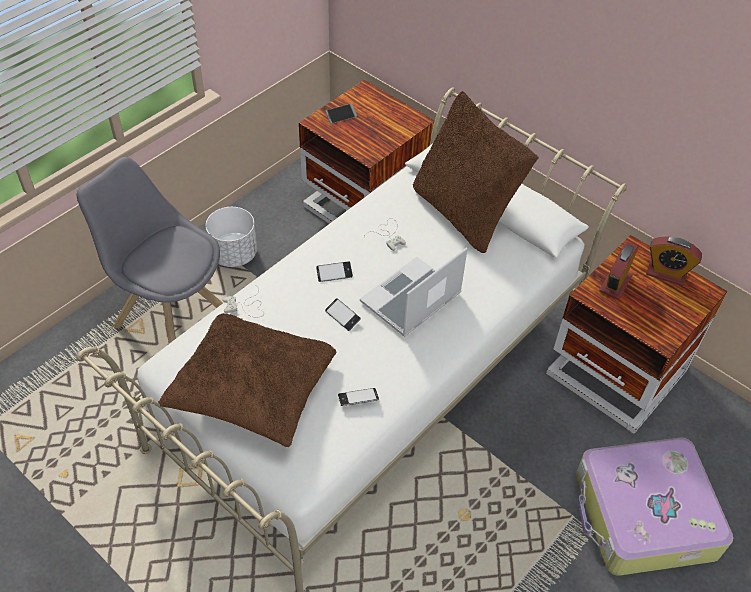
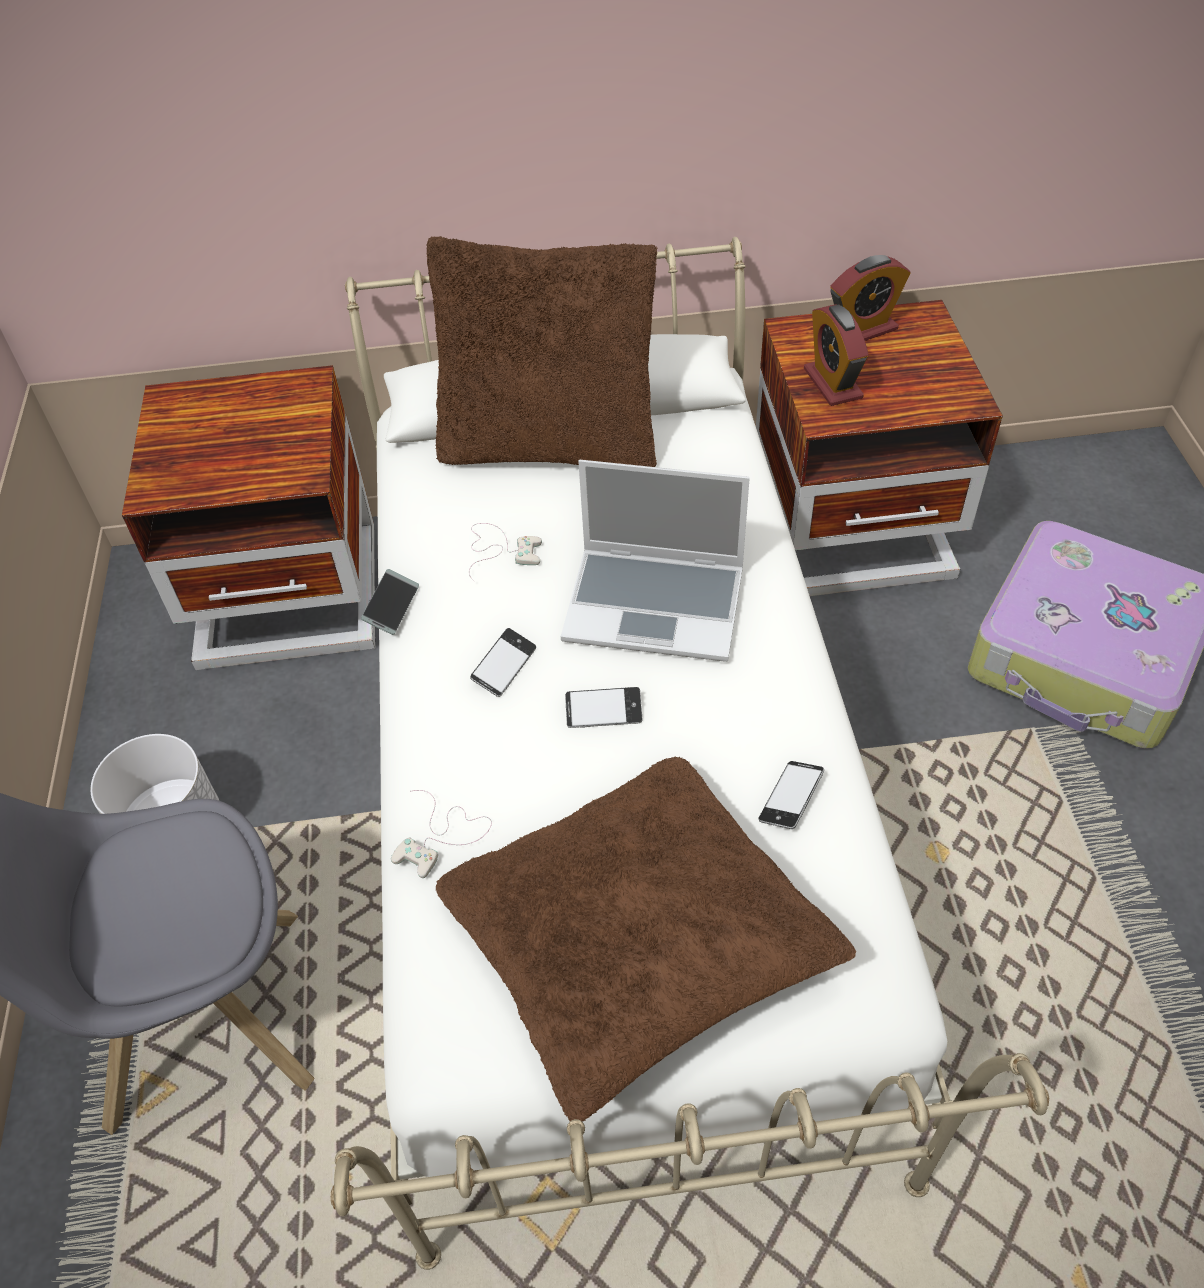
camera: 45 degrees left, 0 degrees up
(341, 116) = (181, 457): phone -> phone (392, 607)
(411, 300) = (657, 605): laptop -> laptop turned 75 degrees counterclockwise

